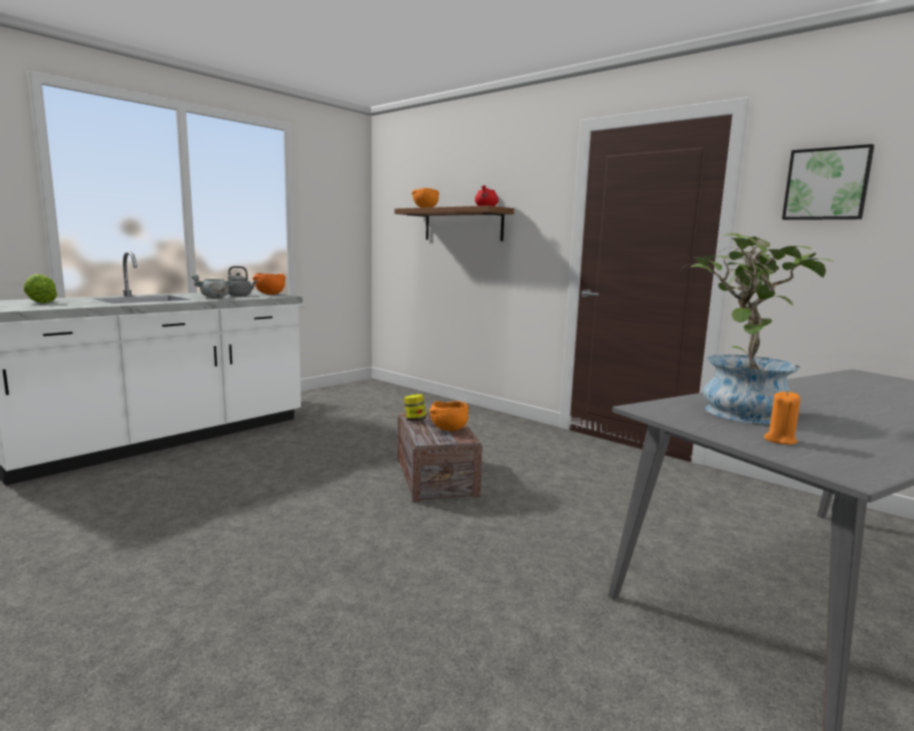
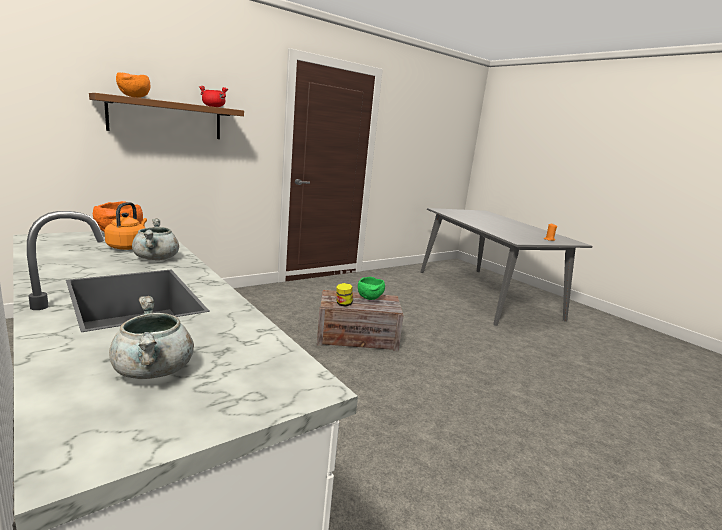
camera: 80 degrees left, 5 degrees up
(41, 302) = (154, 371): lettuce -> grey cooking pot
(240, 296) = (128, 246): grey kettle -> orange kettle
(448, 430) = (370, 298): orange bowl -> green bowl
(737, 409) = (510, 233): potted plant -> none
(826, 184) = (407, 123): picture -> none

